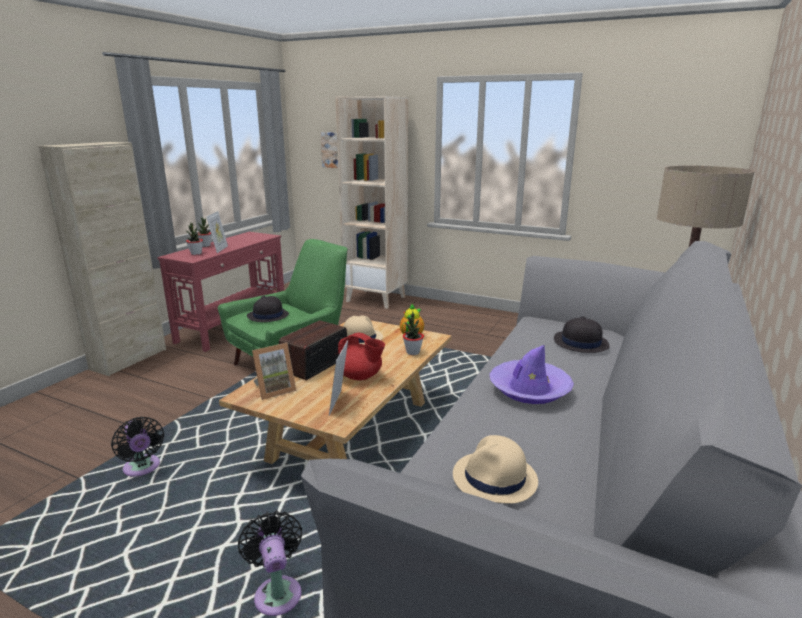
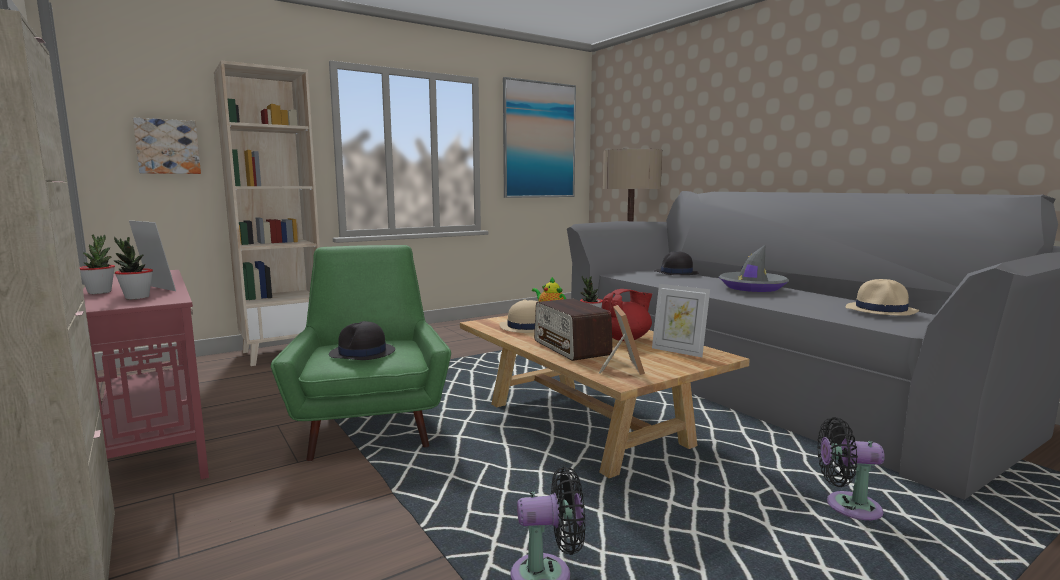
camera: 60 degrees left, 10 degrees down
(529, 389) = (752, 287): purple hat -> grey hat
(660, 139) = (539, 140): none -> picture

